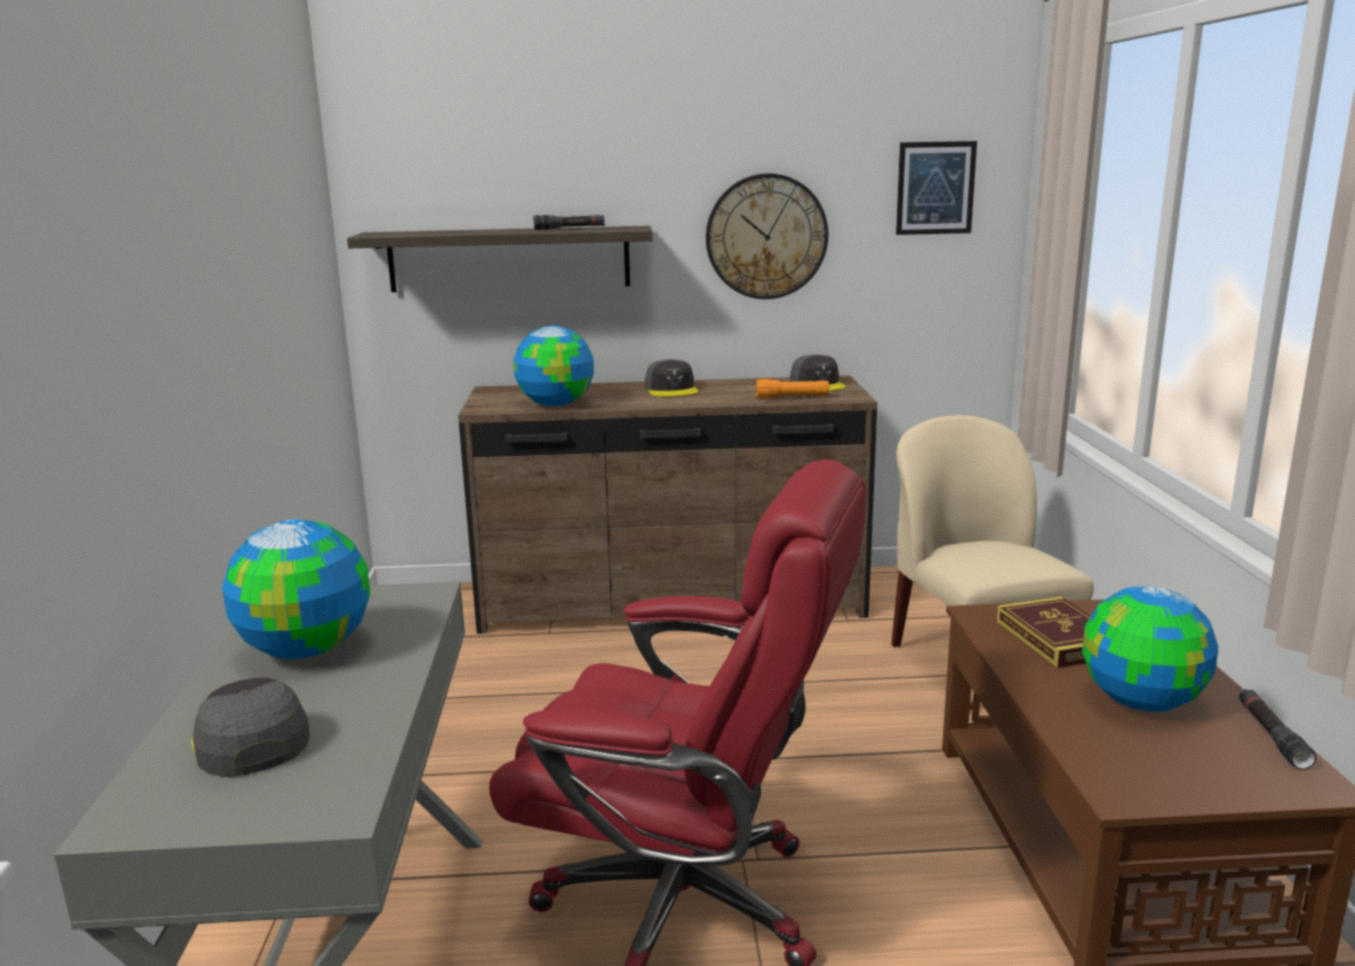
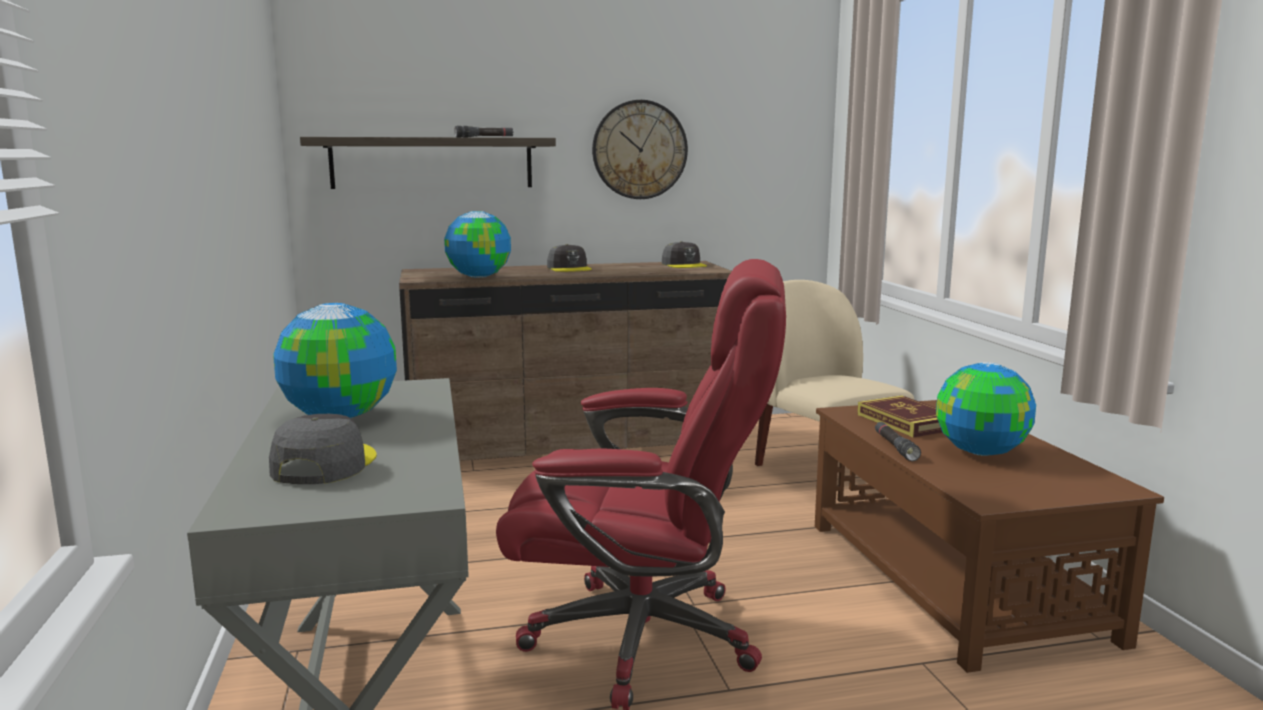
camera: 10 degrees left, 5 degrees down
(250, 740) = (323, 465): grey cap -> grey cap turned 45 degrees clockwise
(792, 398) = (669, 271): orange flashlight -> none
(935, 188) = (766, 115): picture -> none
(1272, 736) = (1078, 465): black flashlight -> black flashlight (895, 447)

